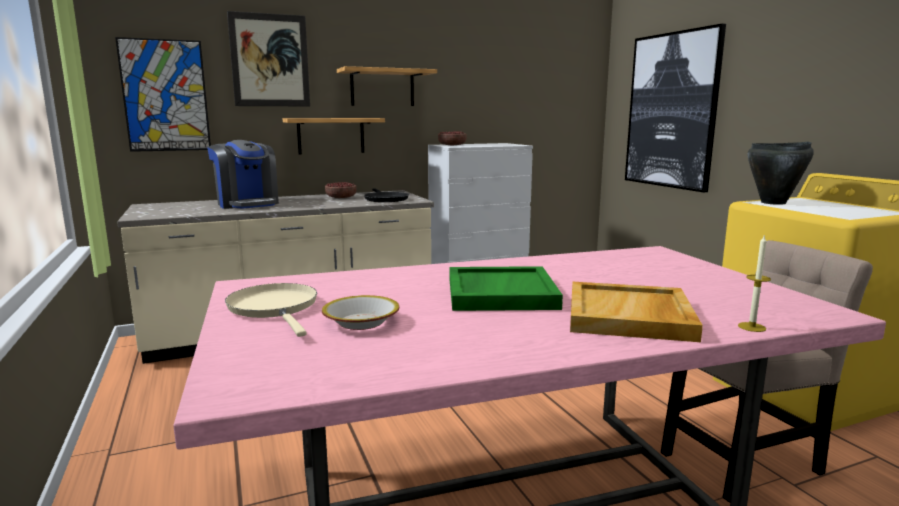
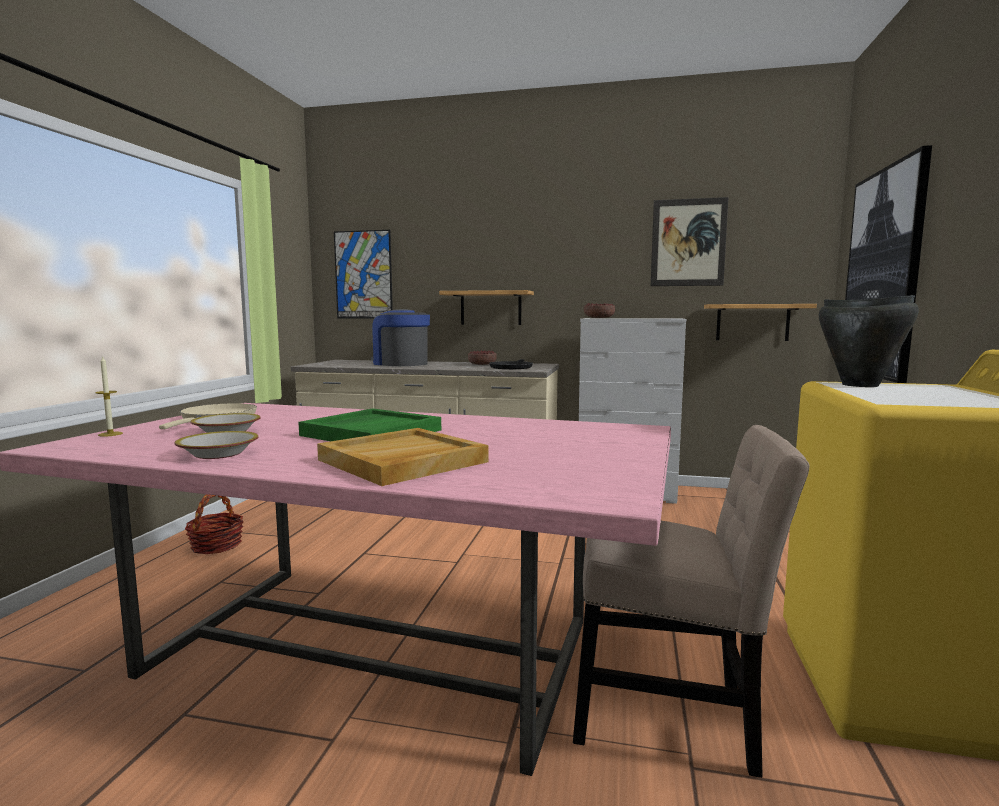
camera: 35 degrees right, 5 degrees down
(155, 470) = (216, 545): none -> basket
(247, 204) = (400, 363): coffee machine -> coffee machine turned 135 degrees clockwise
(270, 60) = (442, 242): picture -> picture (688, 242)
(382, 88) = (542, 262): shelf -> shelf (752, 322)
(462, 349) = (218, 454): none -> bowl
(751, 327) = (473, 488): candle -> candle (110, 434)

